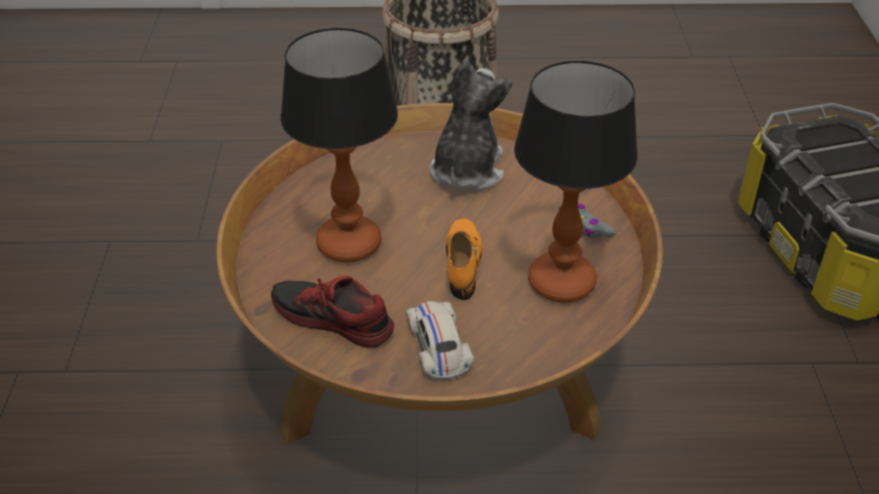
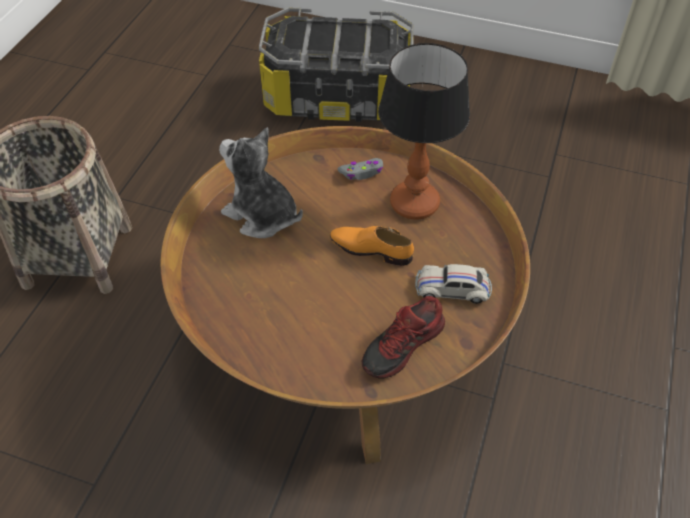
camera: 70 degrees left, 10 degrees up
(350, 243) = (316, 313): table lamp -> none

